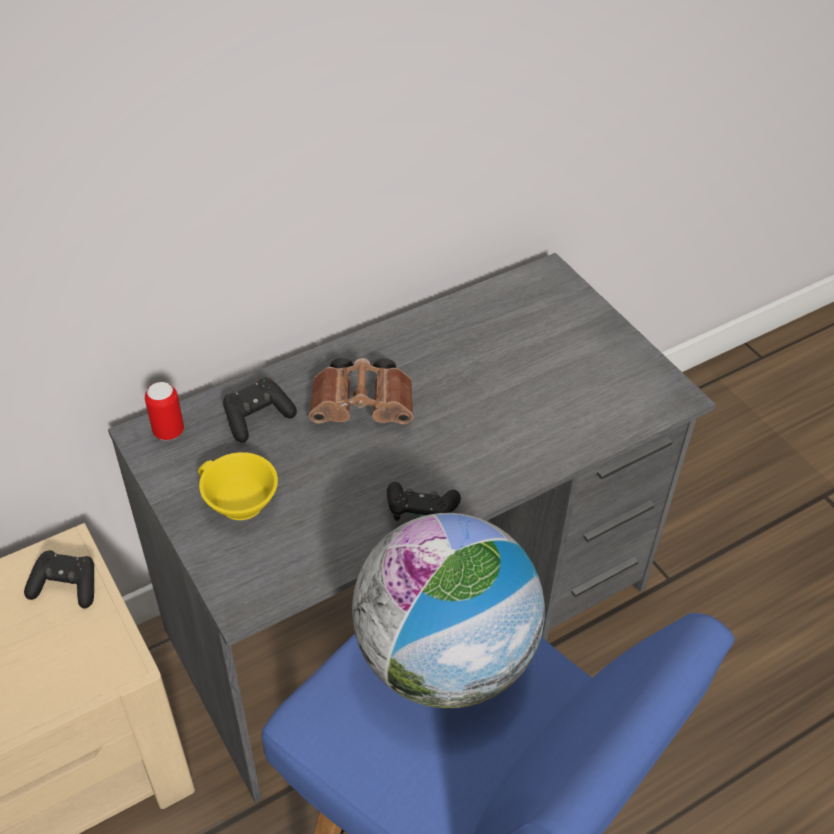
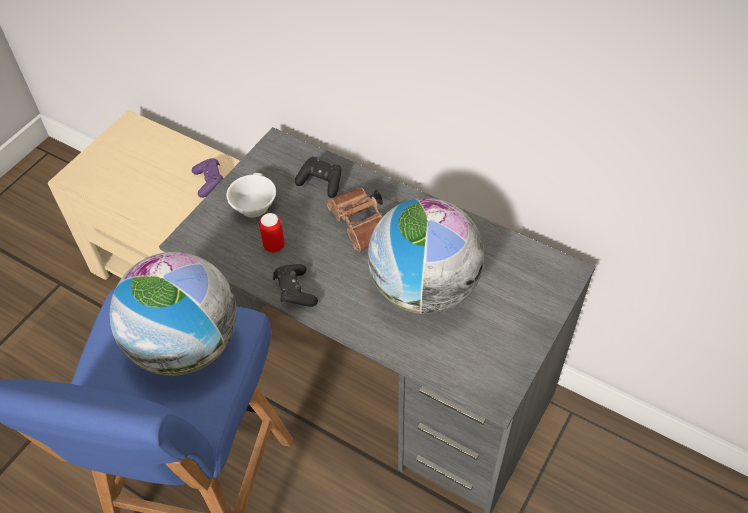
camera: 65 degrees right, 5 degrees up
(66, 586) = (209, 182): black game controller -> purple game controller
(168, 431) = (285, 151): can -> can (274, 246)
(237, 503) = (252, 205): yellow cup -> white cup
(498, 393) = (423, 289): none -> globe

